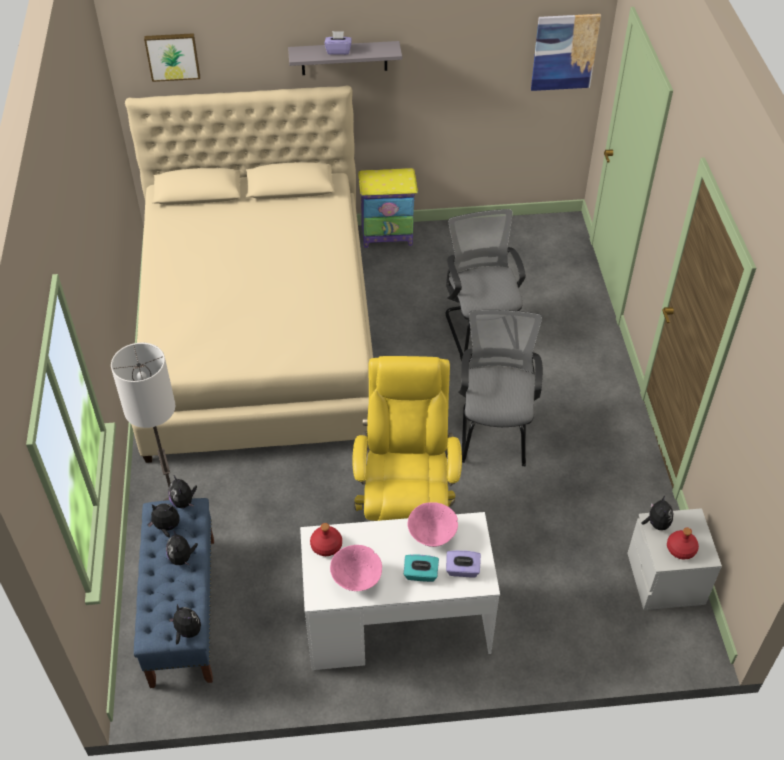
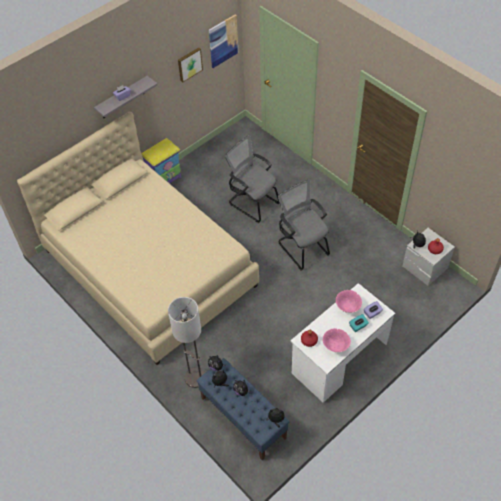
camera: 35 degrees left, 5 degrees up
(172, 56) = (35, 143): picture -> picture (189, 64)
(406, 514) = (299, 309): yellow office chair -> none

